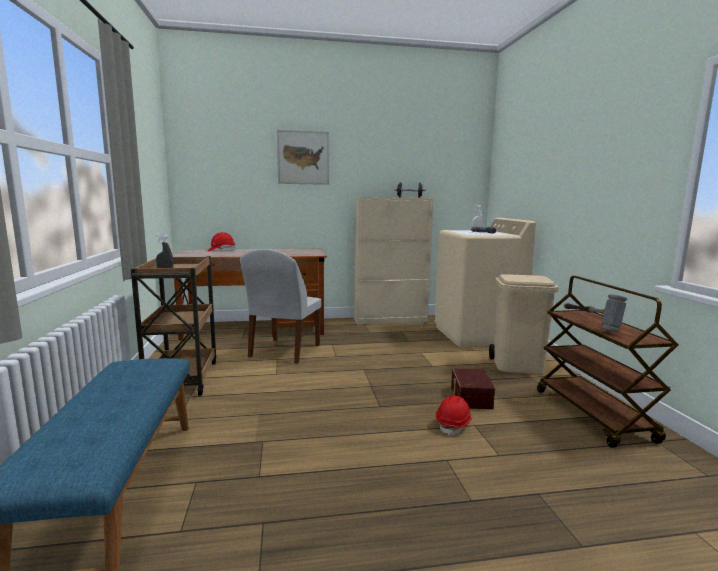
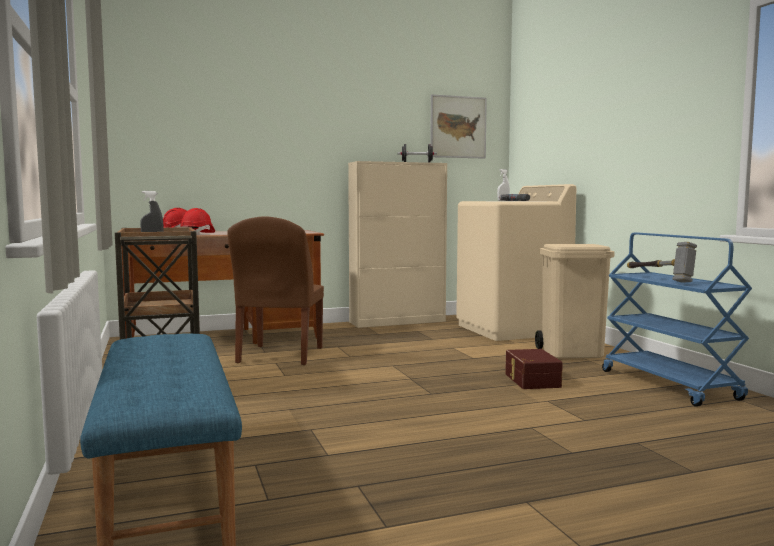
camera: 10 degrees left, 5 degrees down
(283, 352) = (279, 356): white chair -> brown chair
(303, 157) = (281, 112): picture -> picture (458, 127)
(454, 424) = (524, 402): red hard hat -> red hard hat (198, 233)
(593, 415) = (670, 385): brown cart -> blue cart

